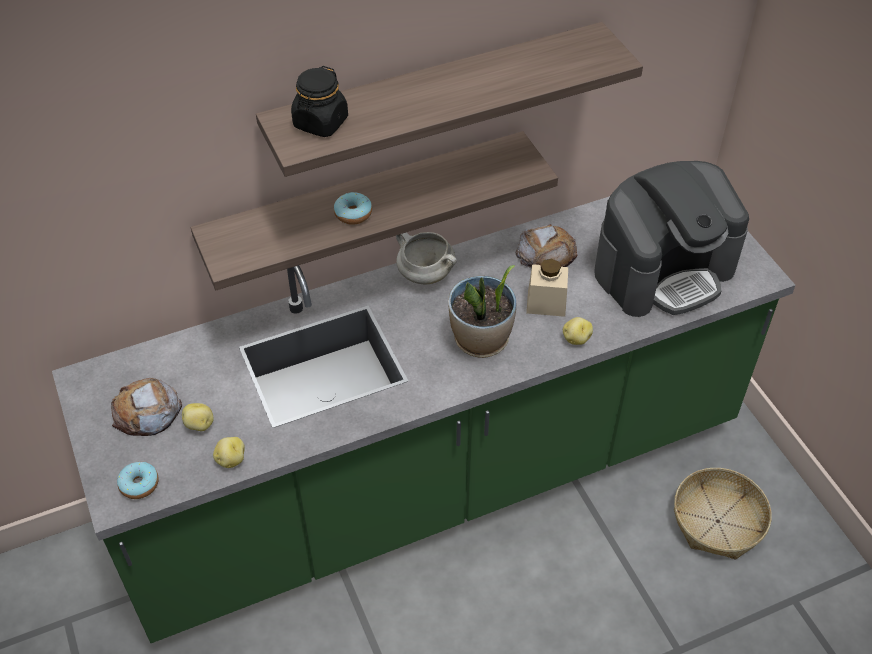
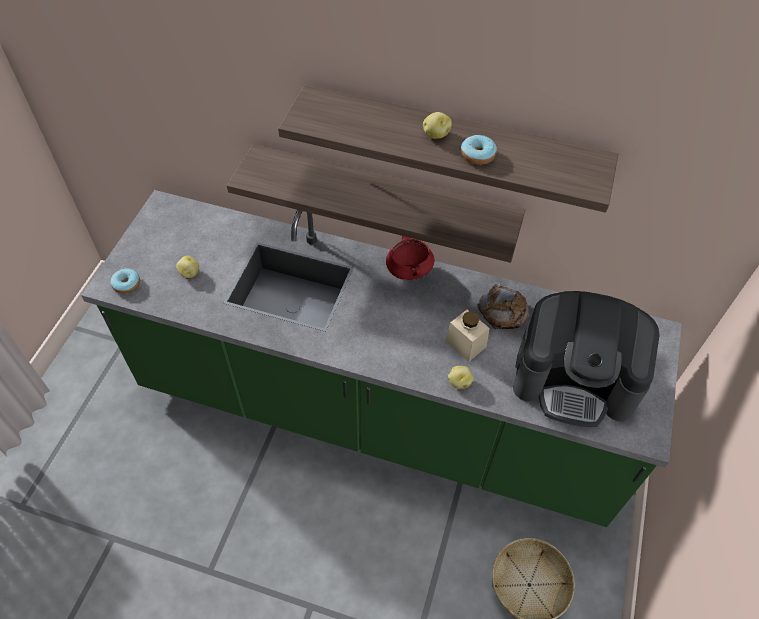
camera: 40 degrees right, 5 degrees up
(146, 412) = (172, 246): bread -> none
(230, 459) = (183, 305): potato -> potato (435, 134)
(320, 123) = (333, 113): black jar -> none
(353, 214) = (350, 195): donut -> donut (477, 155)
(424, 274) = (408, 271): white cooking pot -> red cooking pot
(481, 340) = (397, 338): potted plant -> none

